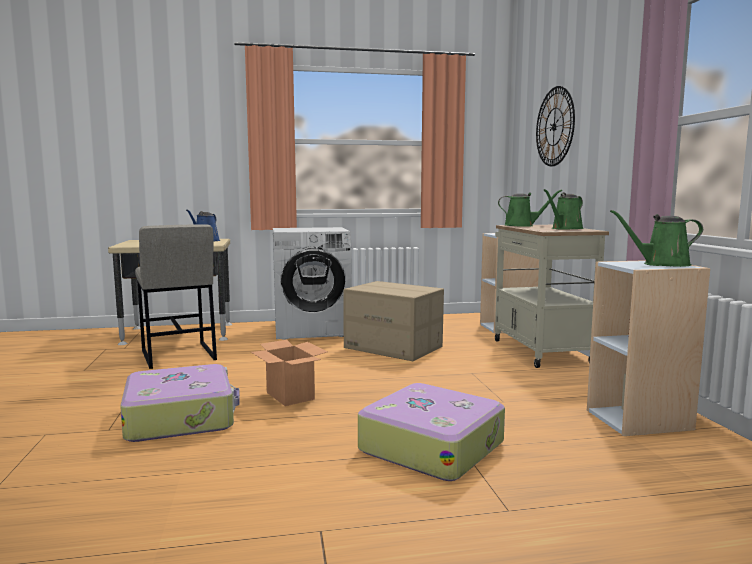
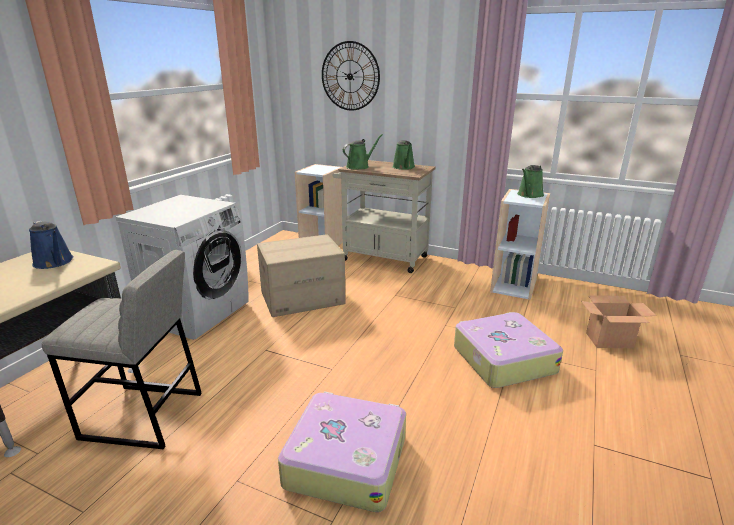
camera: 55 degrees left, 15 degrees up
(291, 396) = (358, 382): cardboard box -> cardboard box (609, 340)

